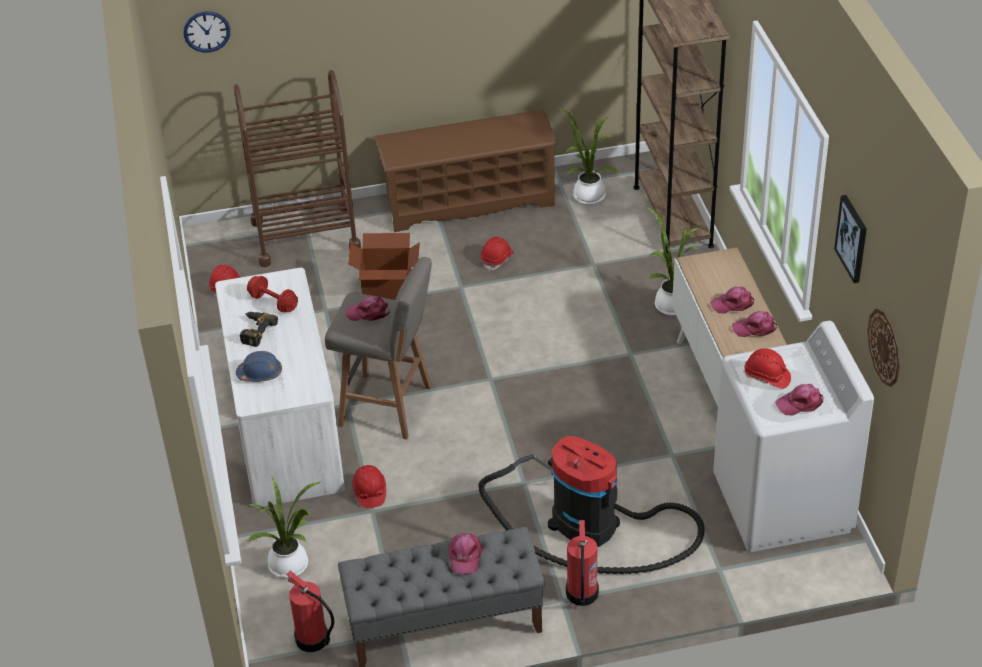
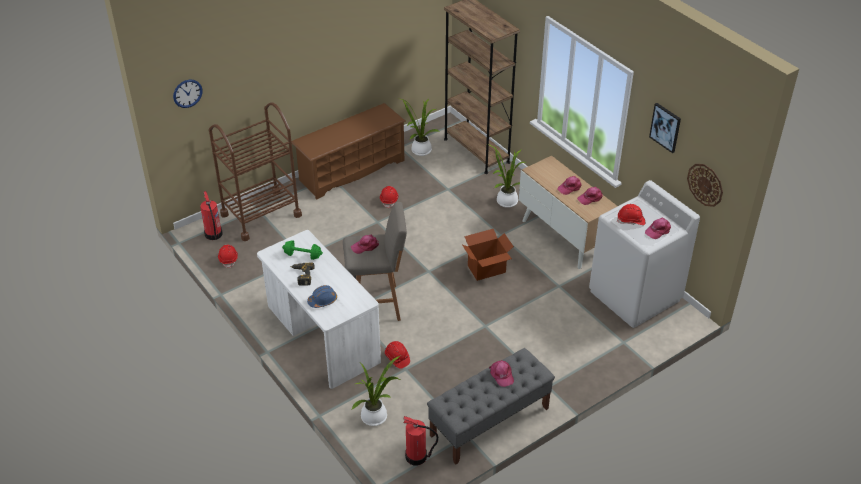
camera: 25 degrees left, 0 degrees up
(273, 302) = (303, 255): red dumbbell -> green dumbbell
(387, 290) = (333, 235): cardboard box -> cardboard box (487, 269)
(581, 594) = (557, 380): fire extinguisher -> fire extinguisher (213, 234)
(591, 528) = (539, 340): vacuum cleaner -> none

